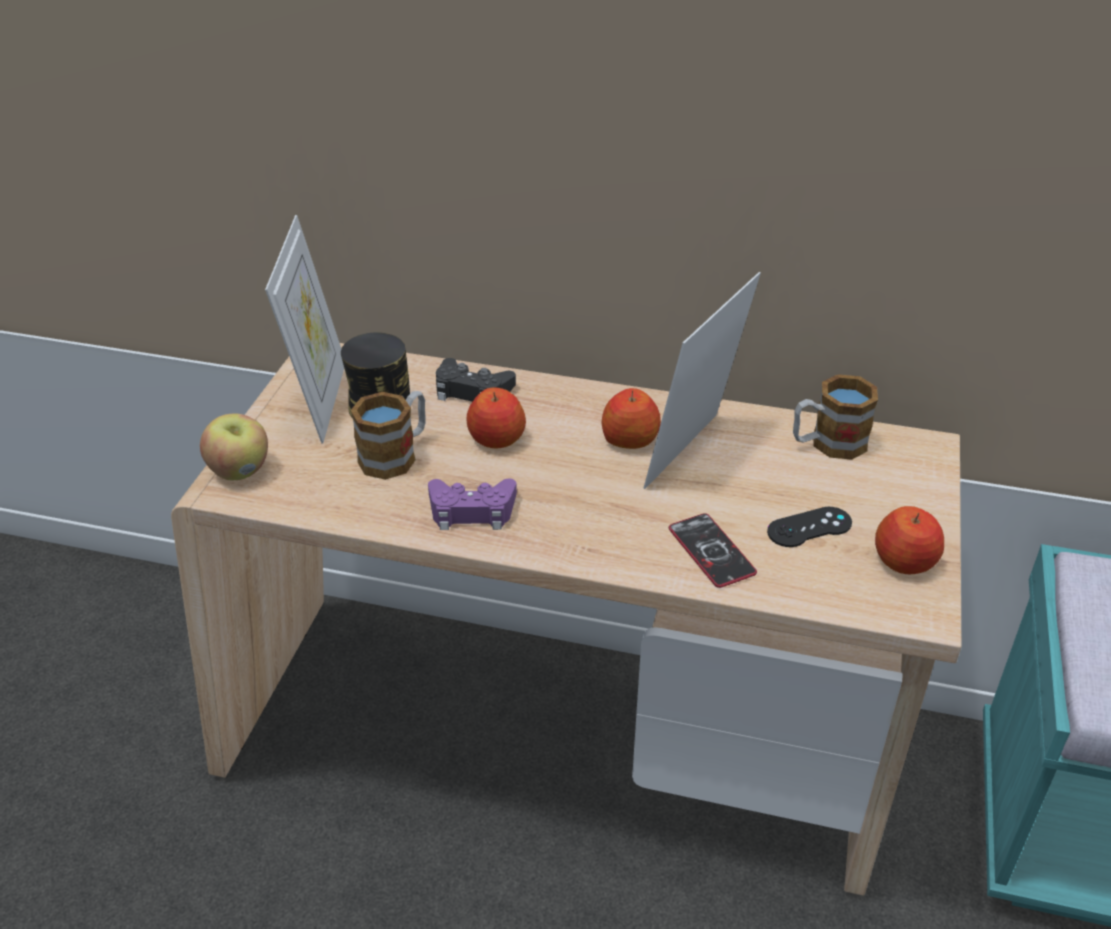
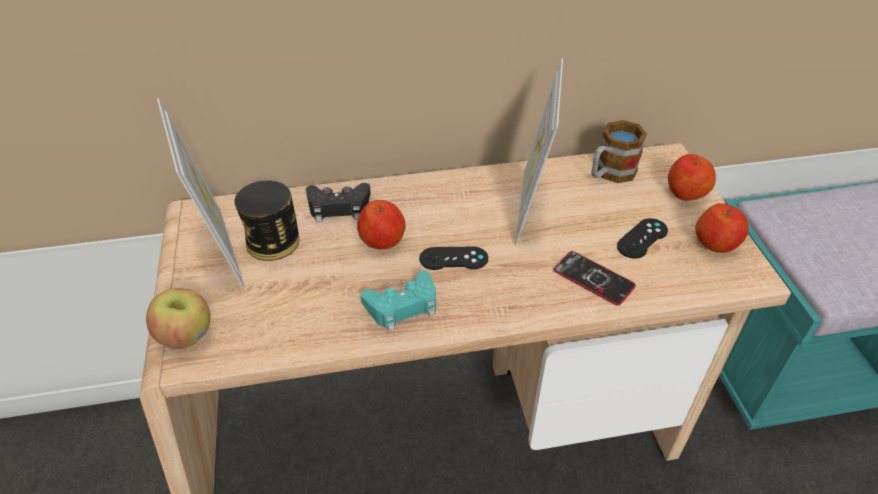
camera: 25 degrees left, 5 degrees up
(396, 454) = (312, 278): mug -> none
(472, 511) = (403, 306): purple game controller -> turquoise game controller
(562, 481) = (453, 258): none -> black game controller
(630, 439) = (479, 210): apple -> apple (686, 192)

